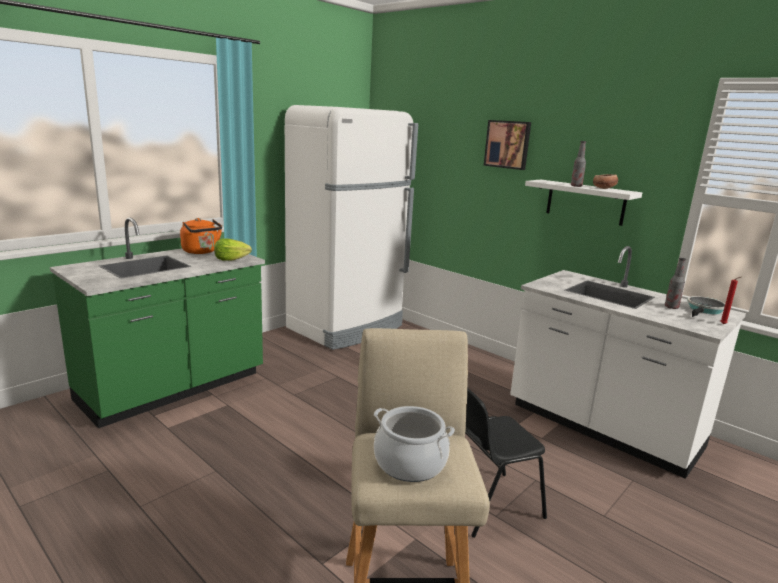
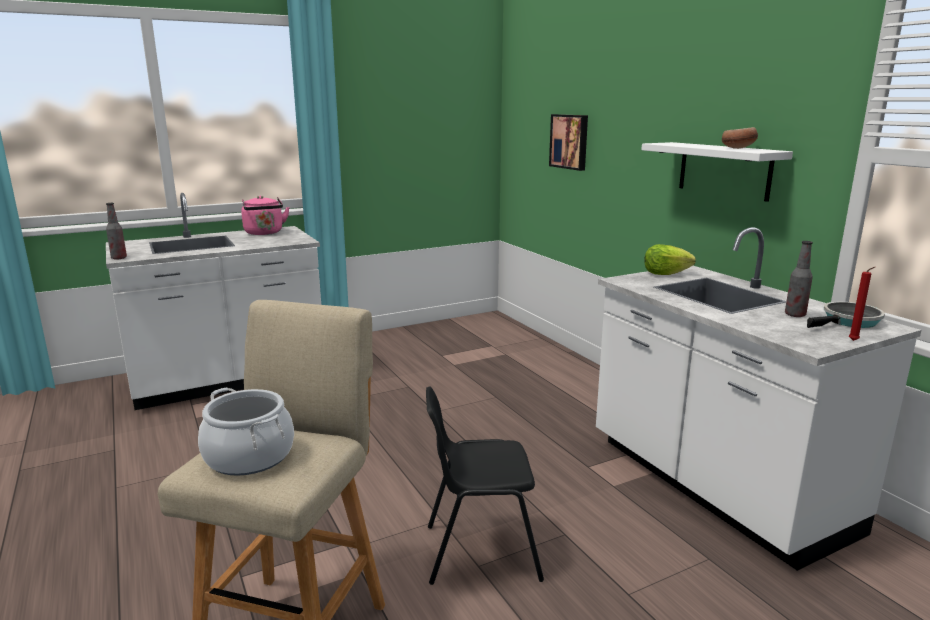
camera: 20 degrees right, 0 degrees up
(173, 388) = (229, 381): green counter -> white counter
(201, 252) = (264, 233): orange kettle -> pink kettle
(230, 259) = (283, 241): lettuce -> lettuce (665, 274)
(346, 327) = (459, 335): white fridge -> none
(508, 144) = (636, 98): picture -> picture (570, 141)
(576, 186) = (701, 146): bottle -> bottle (119, 258)

